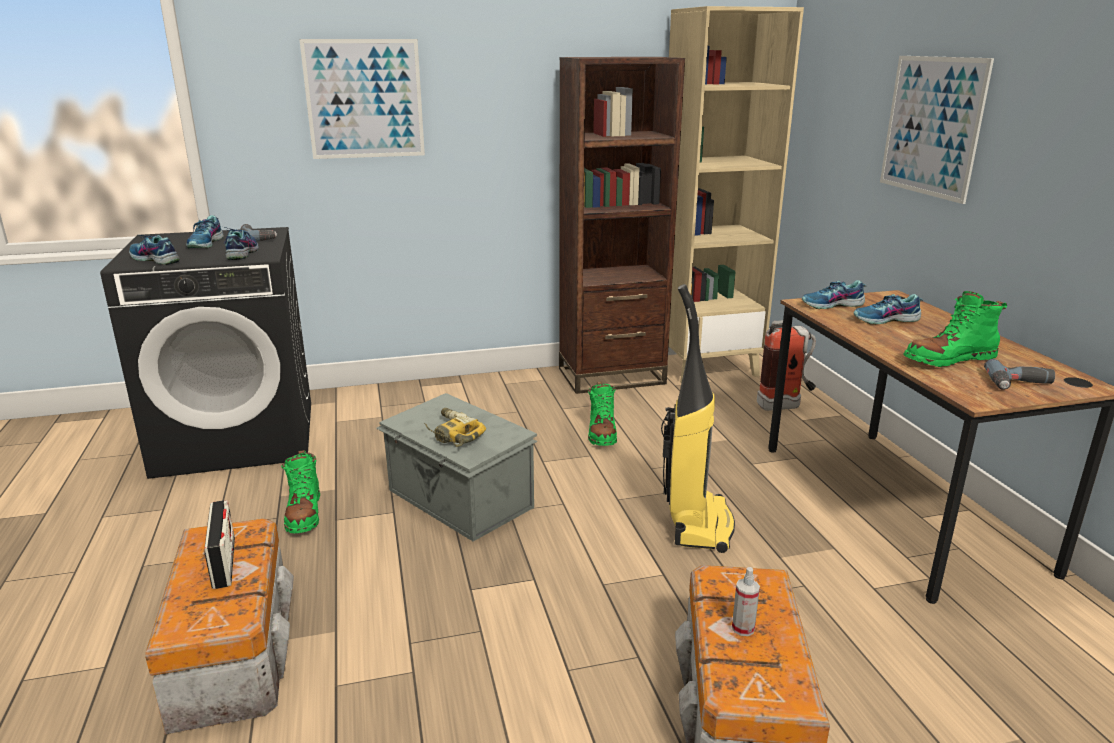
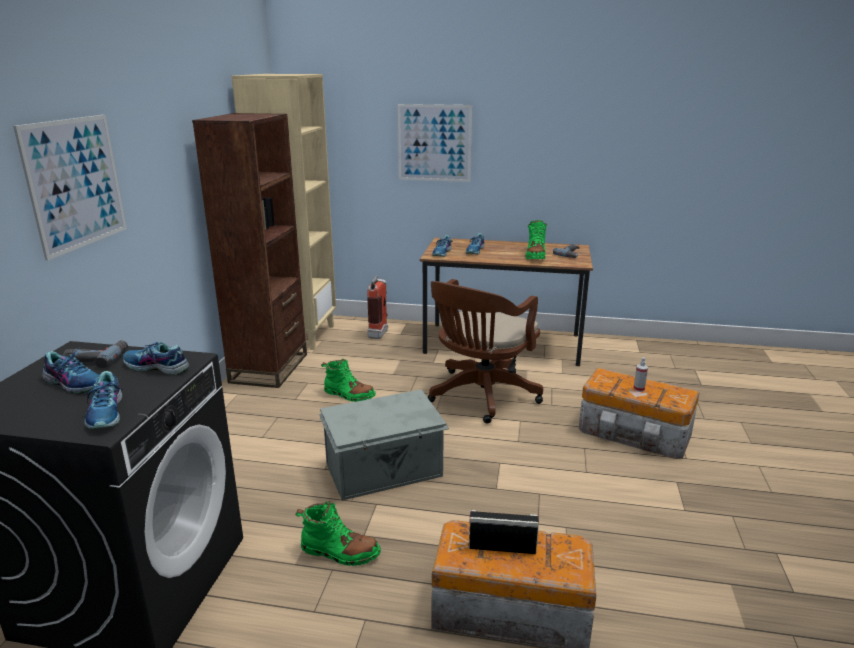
camera: 65 degrees left, 0 degrees up
(154, 260) = (107, 413): shoe -> shoe turned 75 degrees counterclockwise
(451, 434) = (393, 419): power drill -> none
(697, 524) = (480, 396): vacuum cleaner -> brown office chair

